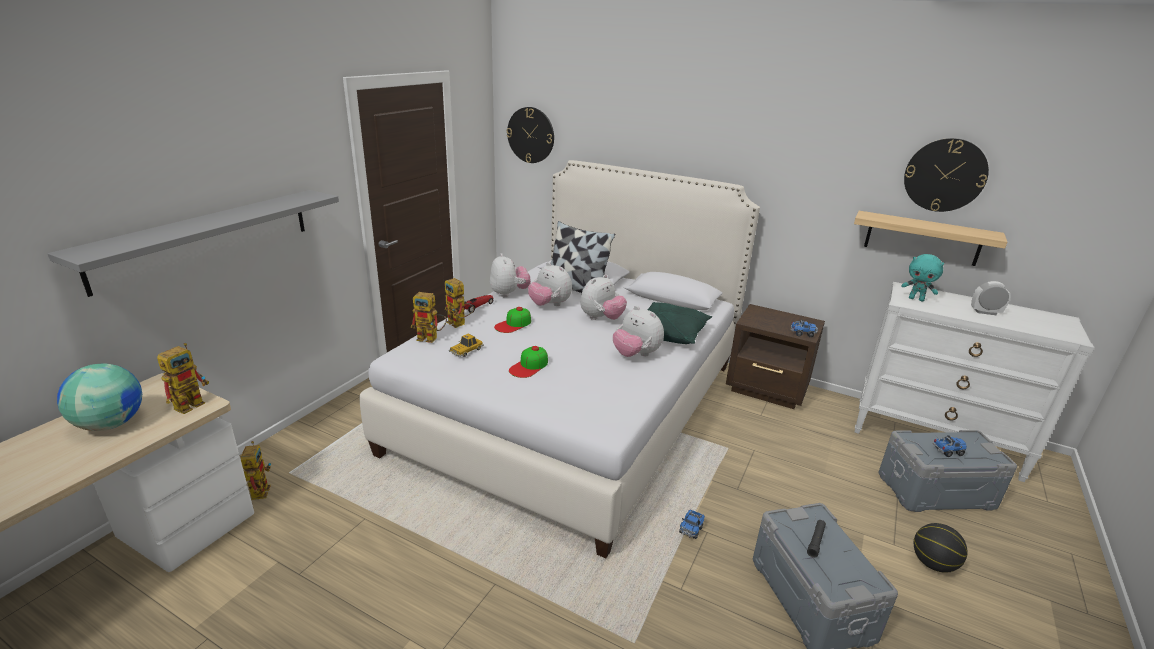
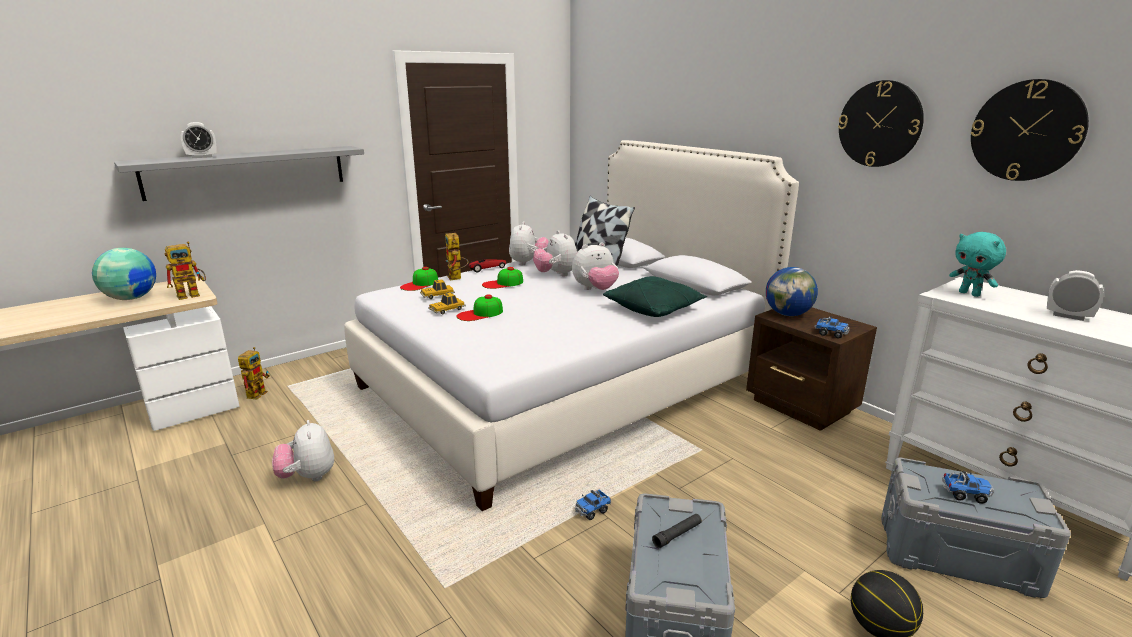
camera: 25 degrees right, 5 degrees down
(165, 232) = (202, 157): none -> alarm clock
(431, 338) = (420, 284): toy robot -> cap
(493, 367) = (447, 310): none -> toy car
(531, 135) = (597, 118): wall clock -> wall clock (879, 124)
(636, 355) = (595, 320): plush toy -> plush toy (308, 477)
(758, 318) = (788, 314): none -> globe
(922, 238) = (1000, 219): shelf -> none

